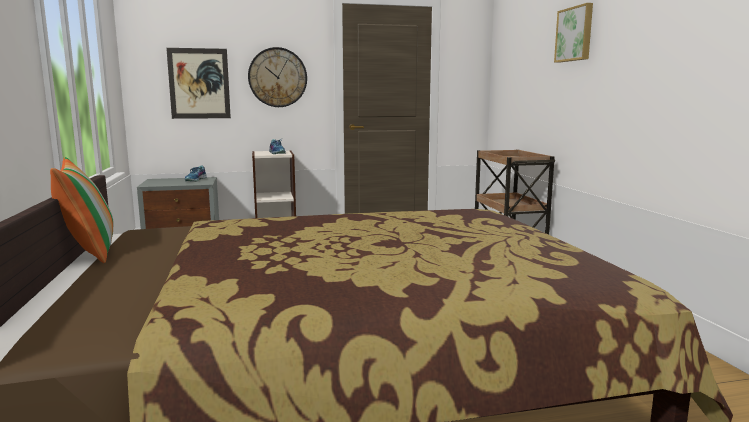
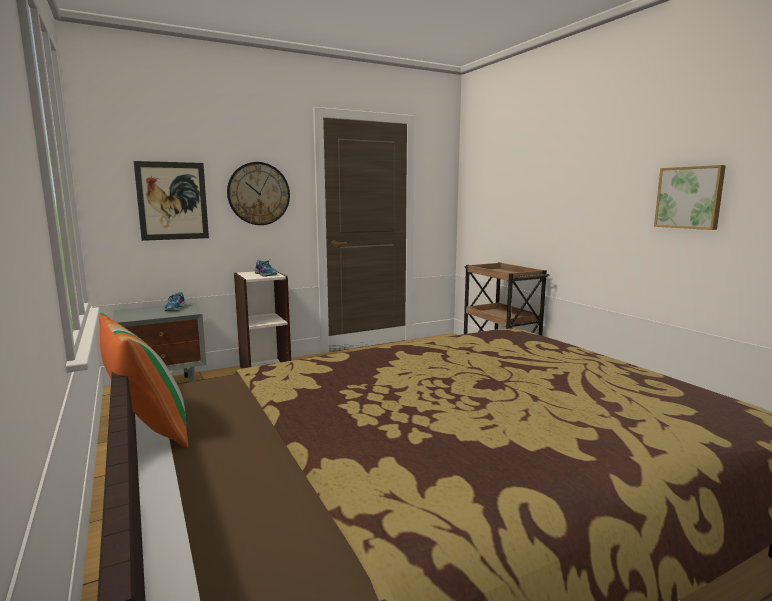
camera: 15 degrees left, 0 degrees up
(575, 34) = (566, 158): picture -> picture (689, 197)

